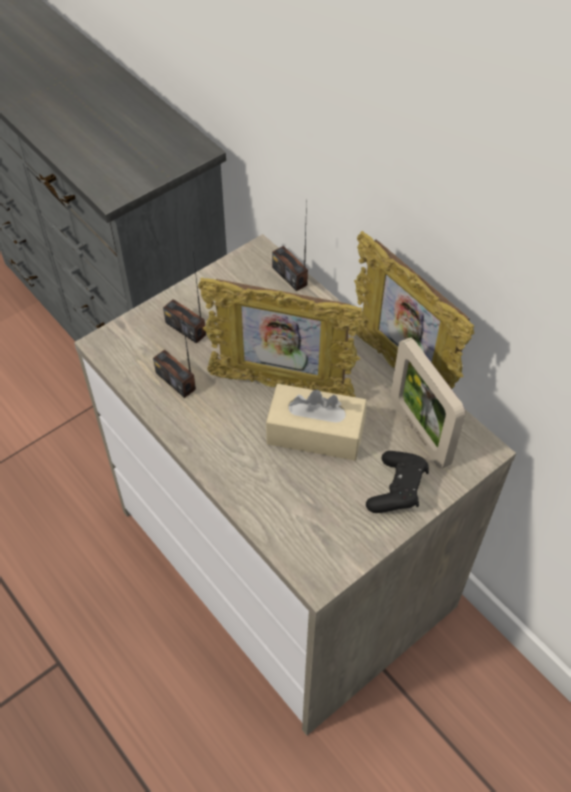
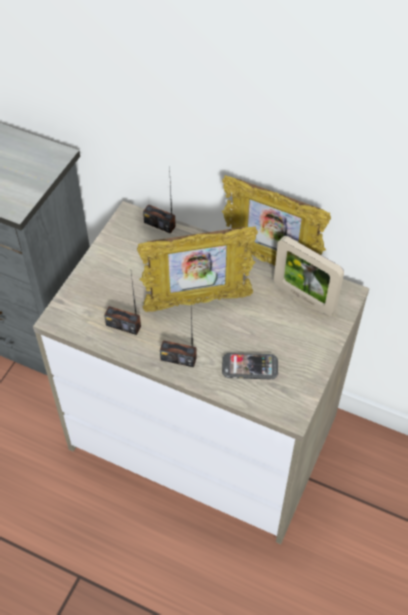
camera: 25 degrees left, 0 degrees up
(186, 328) = (108, 287): radio -> radio (178, 358)
(298, 493) = (250, 367): none -> phone
(315, 433) = (238, 324): beige tissue box -> none
(397, 490) = (310, 340): black game controller -> none

